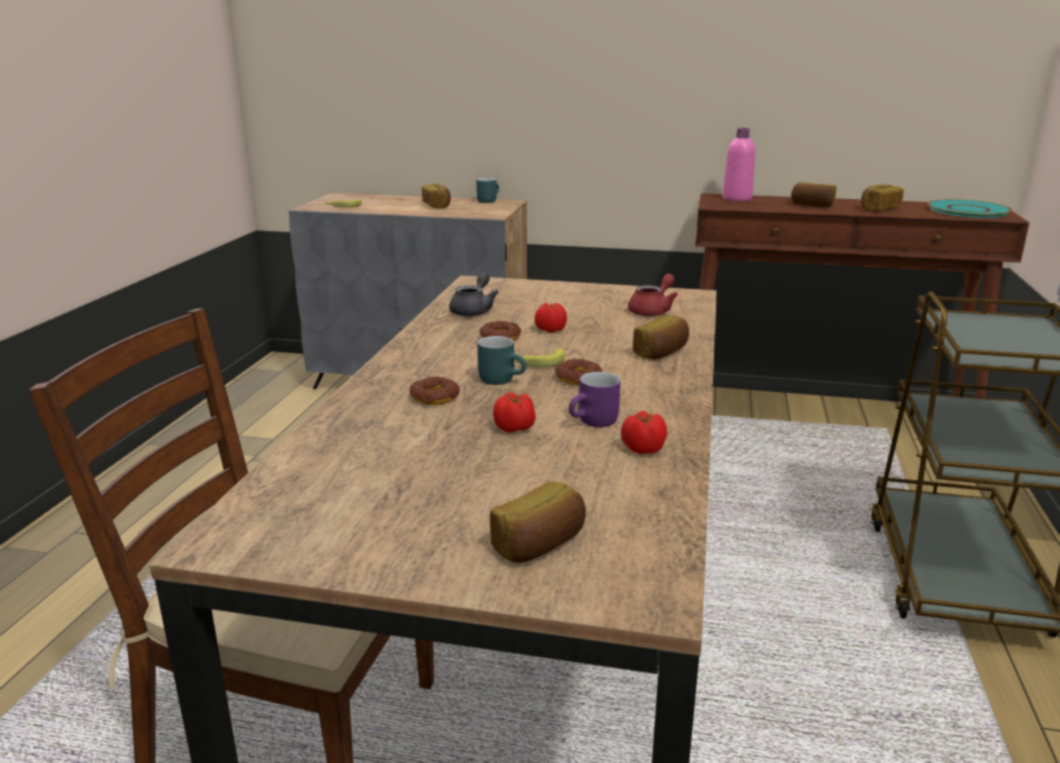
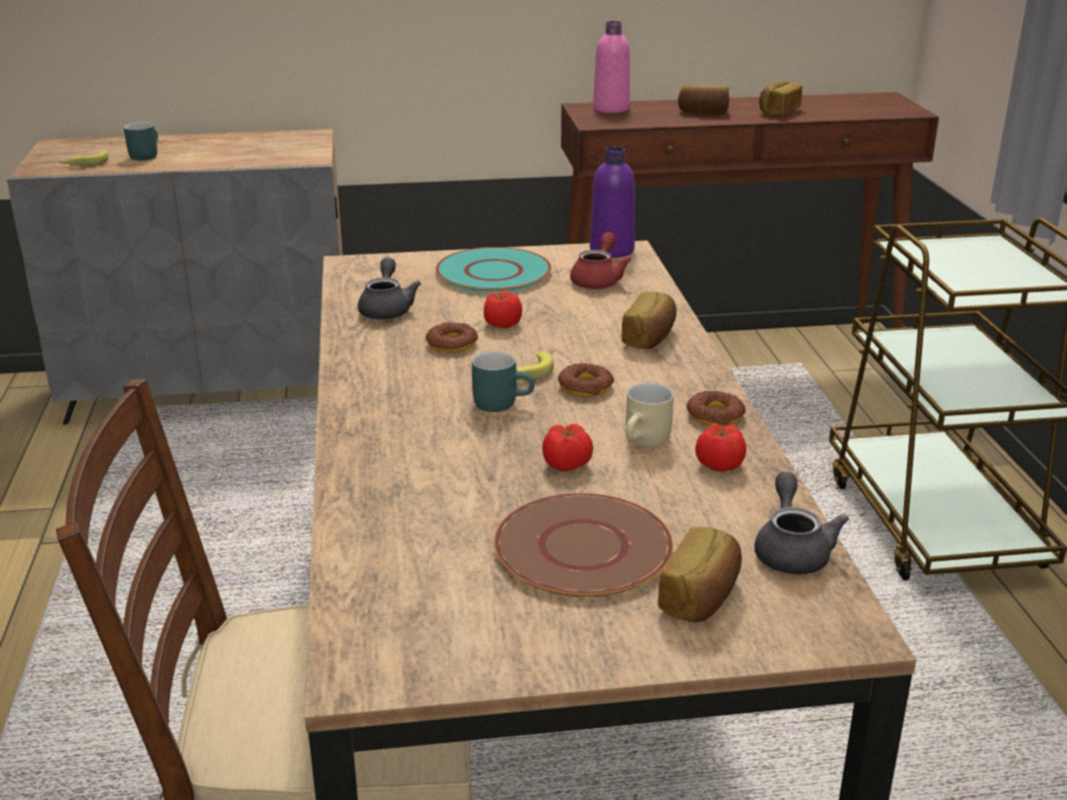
camera: 20 degrees left, 5 degrees up
(435, 397) = (444, 440): donut -> donut (715, 416)
(437, 205) = (219, 149): bread -> none
(471, 489) = (582, 548): none -> brown plate
(487, 200) = (281, 134): turquoise mug -> turquoise mug (144, 155)
(595, 423) = (647, 442): purple mug -> beige mug
(653, 524) = (792, 550): none -> grey teapot
(680, 293) = (611, 250): none -> purple bottle
(967, 210) = (869, 104): turquoise plate -> turquoise plate (493, 273)

